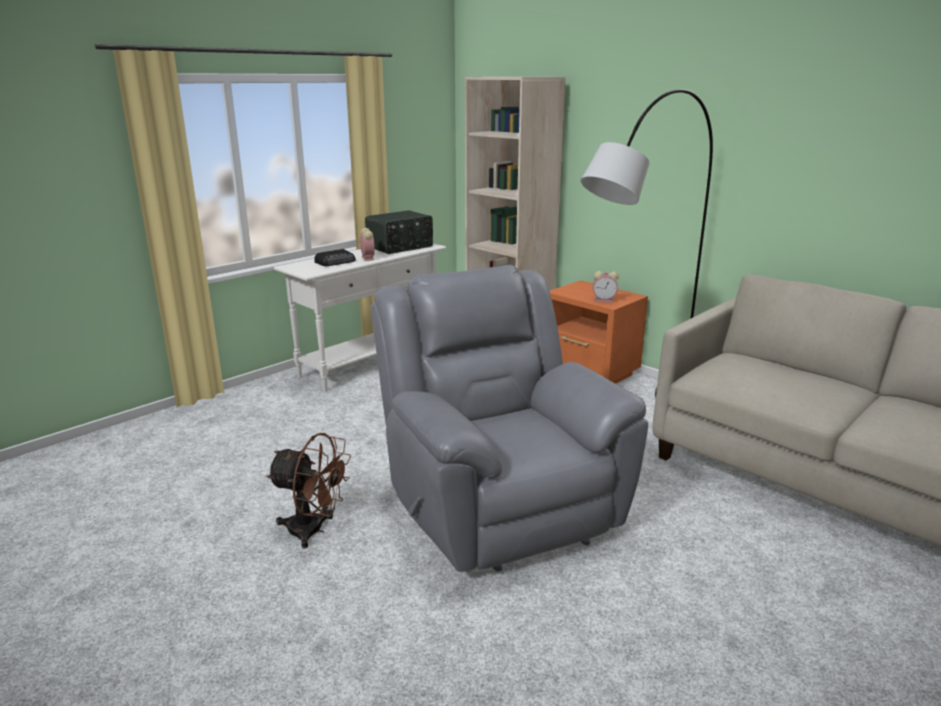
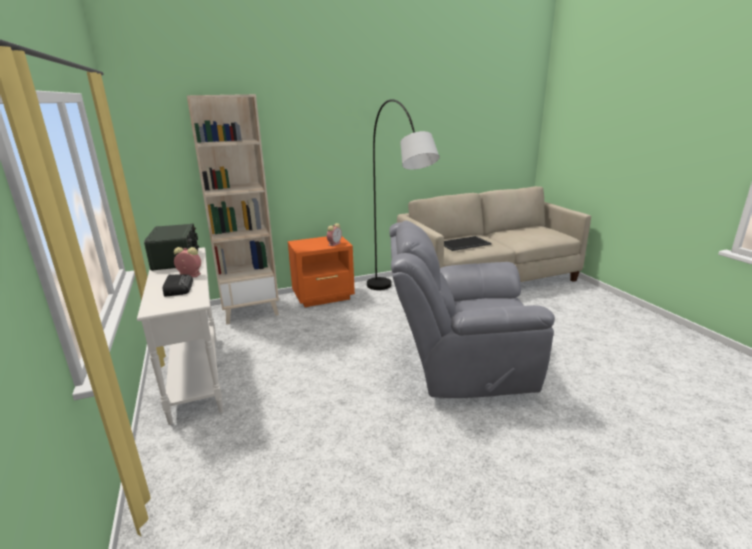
camera: 65 degrees left, 0 degrees up
(314, 530) = (457, 454): brown fan -> none
(761, 377) = (464, 244): none -> tray

